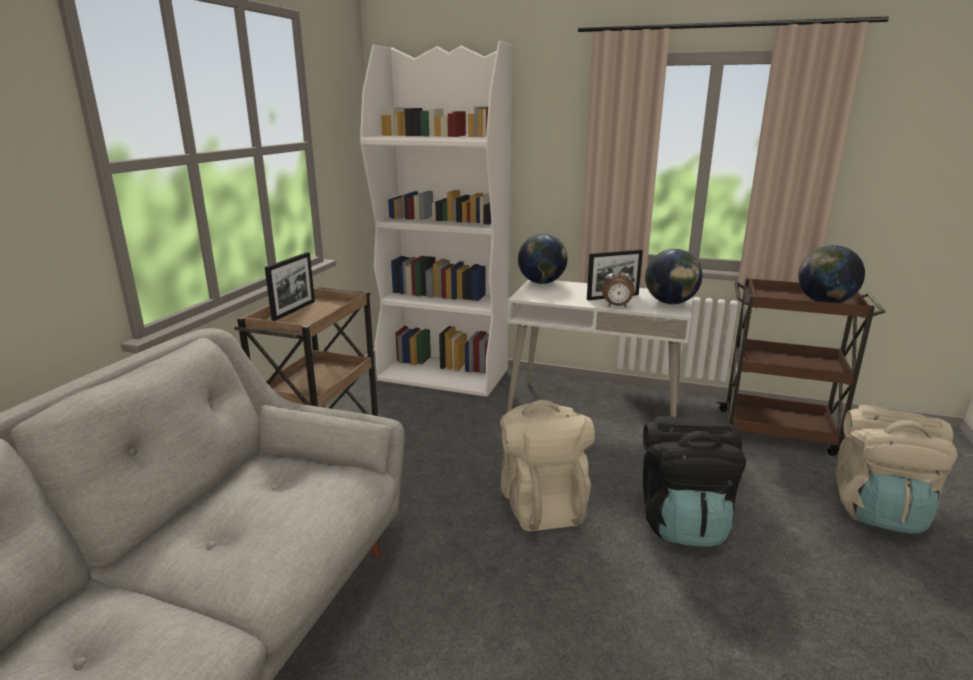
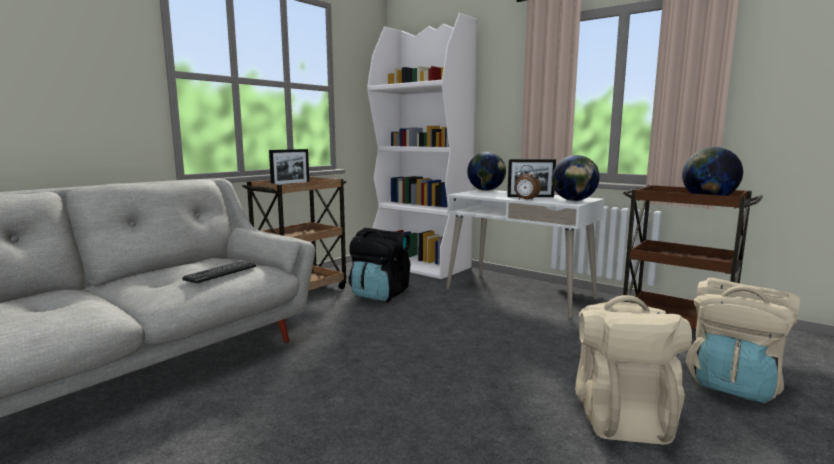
camera: 20 degrees right, 10 degrees down
(307, 504) = (221, 272): none -> keyboard
(542, 504) = (426, 335): beige backpack -> beige backpack (622, 415)
(683, 521) = (531, 361): black backpack -> black backpack (380, 294)

